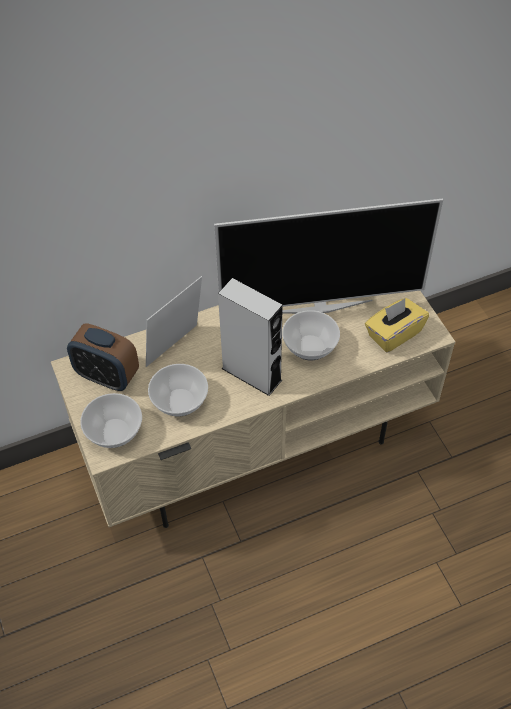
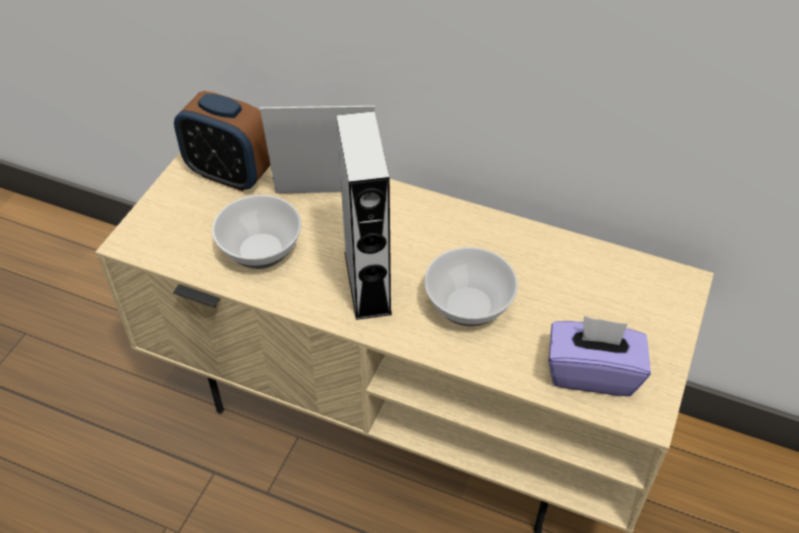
camera: 45 degrees right, 5 degrees down
(107, 376) = (230, 174): alarm clock -> alarm clock turned 45 degrees counterclockwise
(115, 431) = (167, 228): bowl -> none
(320, 305) = (539, 271): television -> none
(393, 334) = (592, 372): yellow tissue box -> purple tissue box

